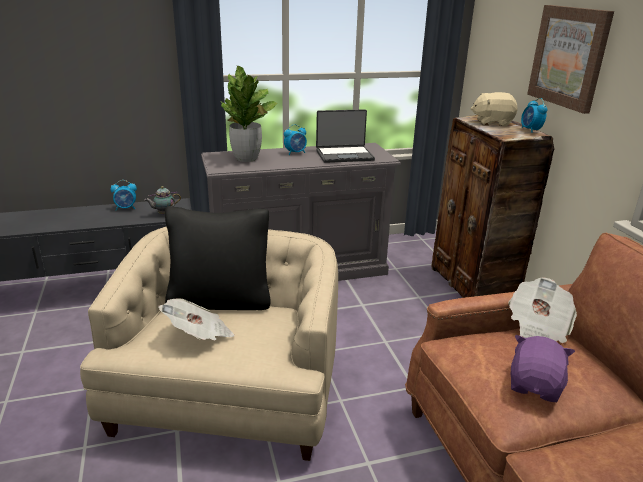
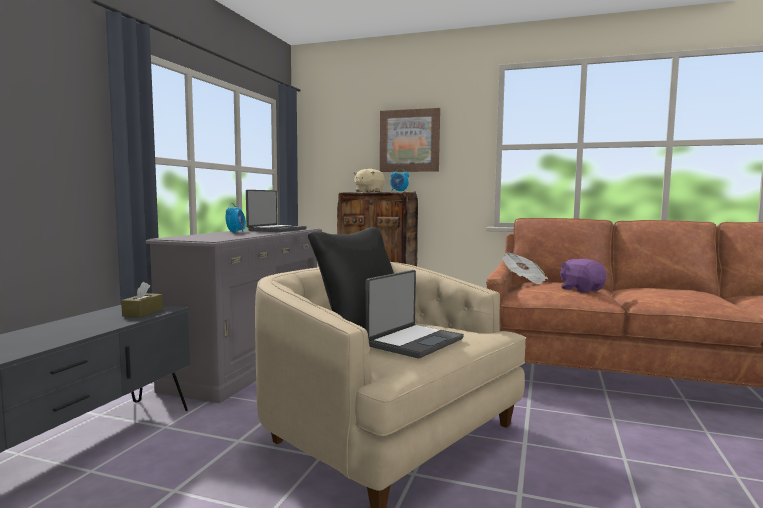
camera: 55 degrees left, 20 degrees down
(126, 208) = (75, 321): alarm clock -> none
(164, 214) = (143, 312): teapot -> brown tissue box
(199, 335) = (414, 342): newspaper -> laptop
(246, 158) = (209, 236): potted plant -> none

